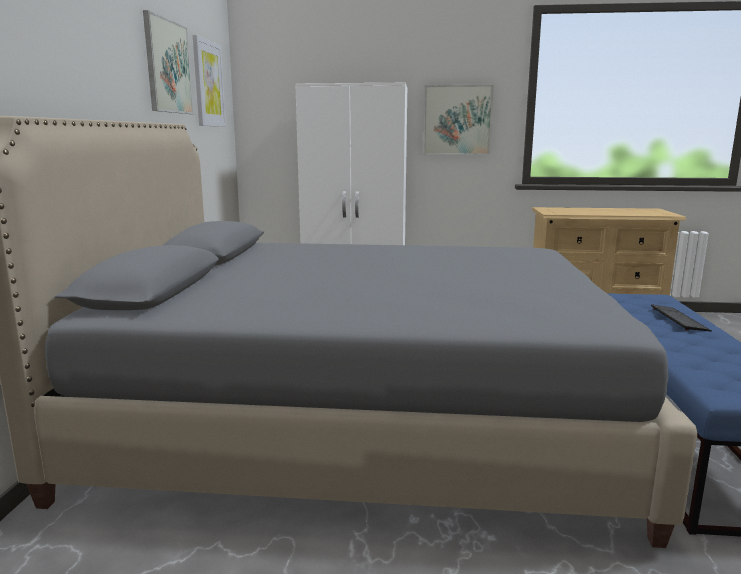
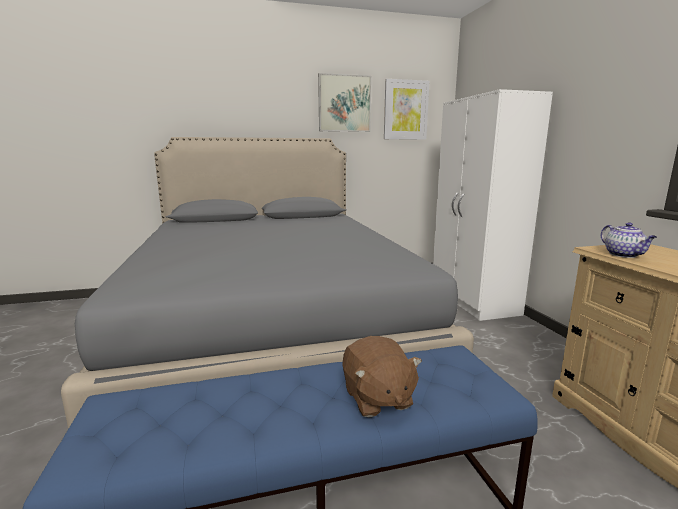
camera: 70 degrees right, 0 degrees up
(457, 120) = (596, 123): picture -> none
(569, 213) = (624, 255): none -> teapot
(679, 319) = (377, 398): keyboard -> brown plush toy

